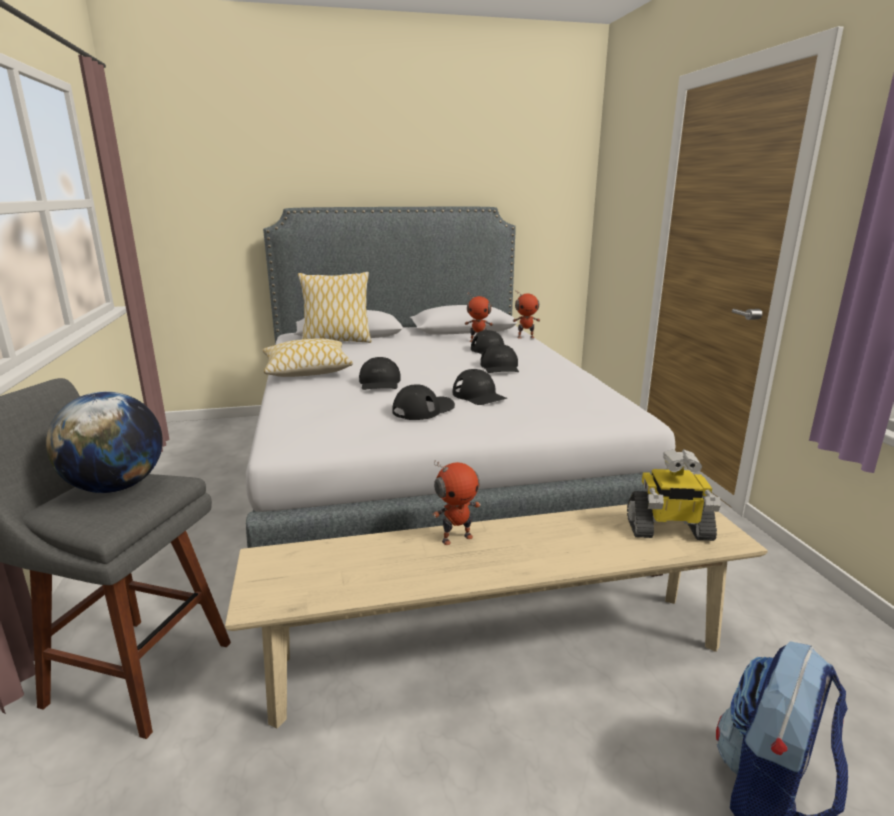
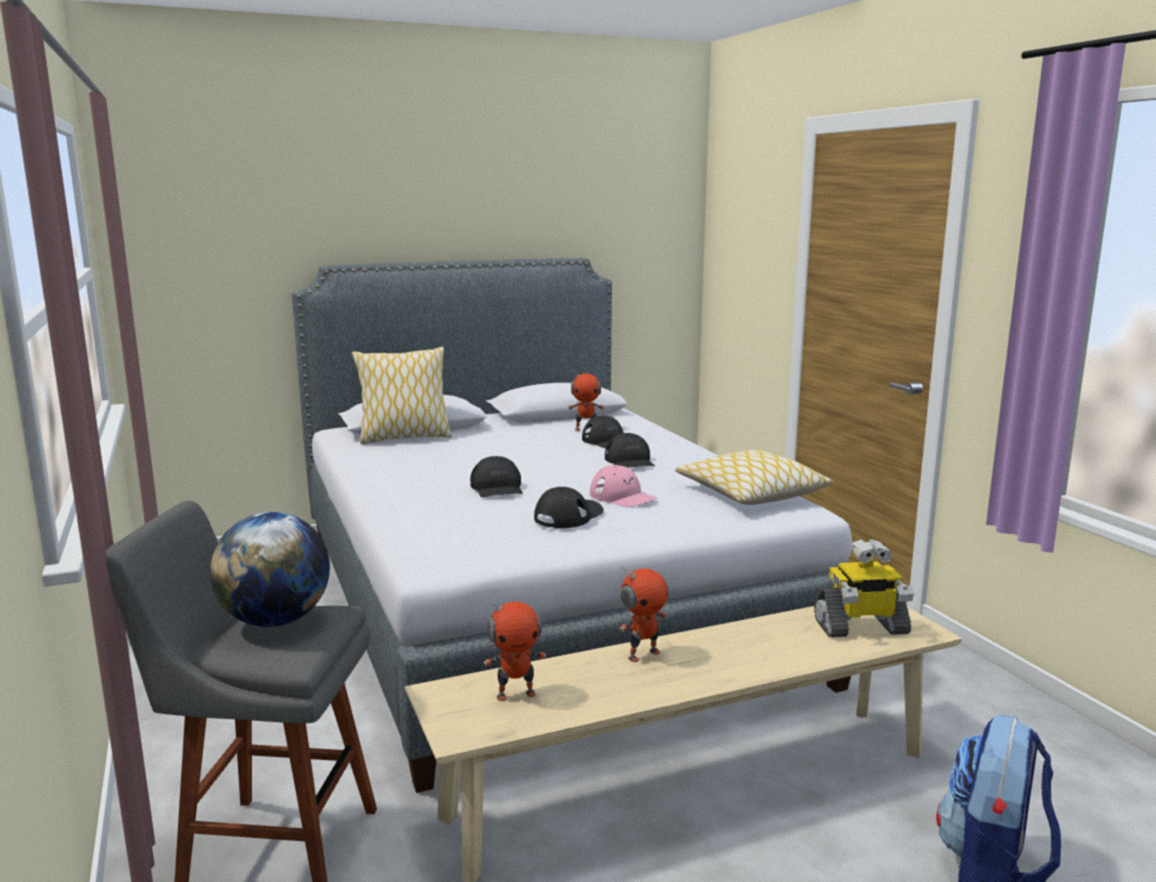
camera: 10 degrees left, 5 degrees down
(306, 370) = (392, 477): pillow -> pillow (751, 494)
(479, 396) = (623, 496): black cap -> pink cap
(525, 337) = (641, 421): toy robot -> toy robot (516, 694)

